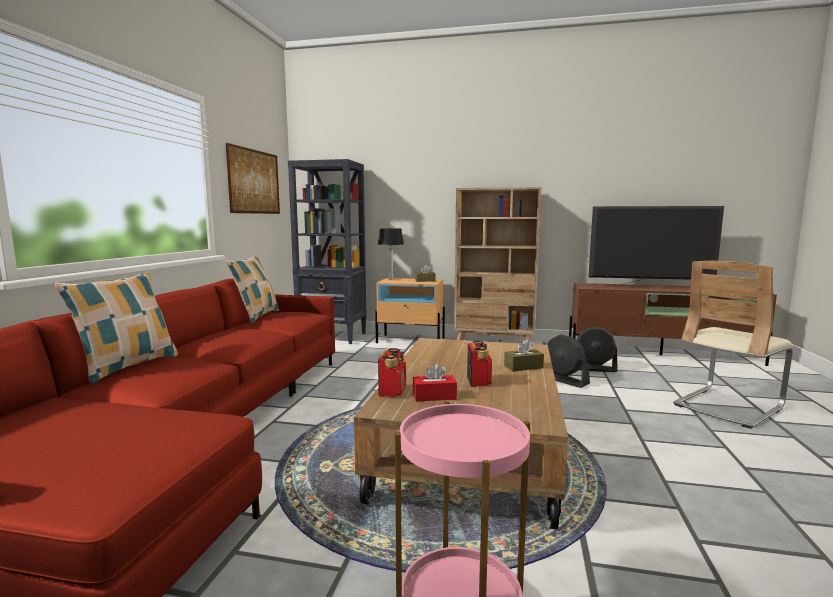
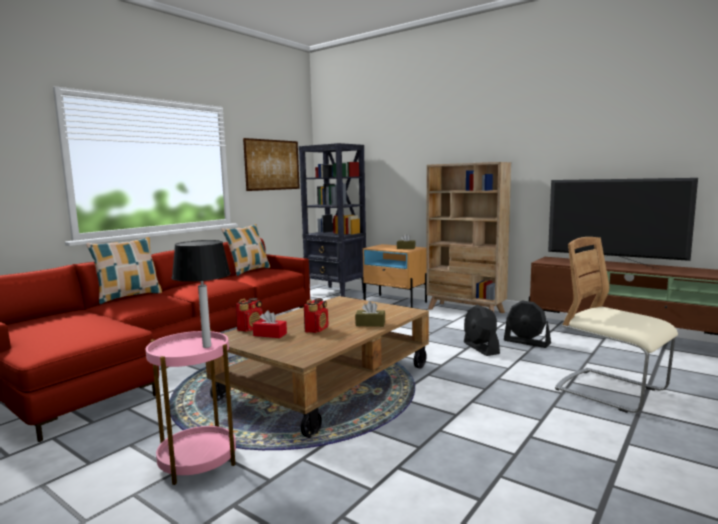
camera: 25 degrees right, 0 degrees up
(391, 279) = (382, 245): table lamp -> table lamp (207, 346)
(727, 406) = (611, 391): beige chair -> beige chair turned 60 degrees clockwise

